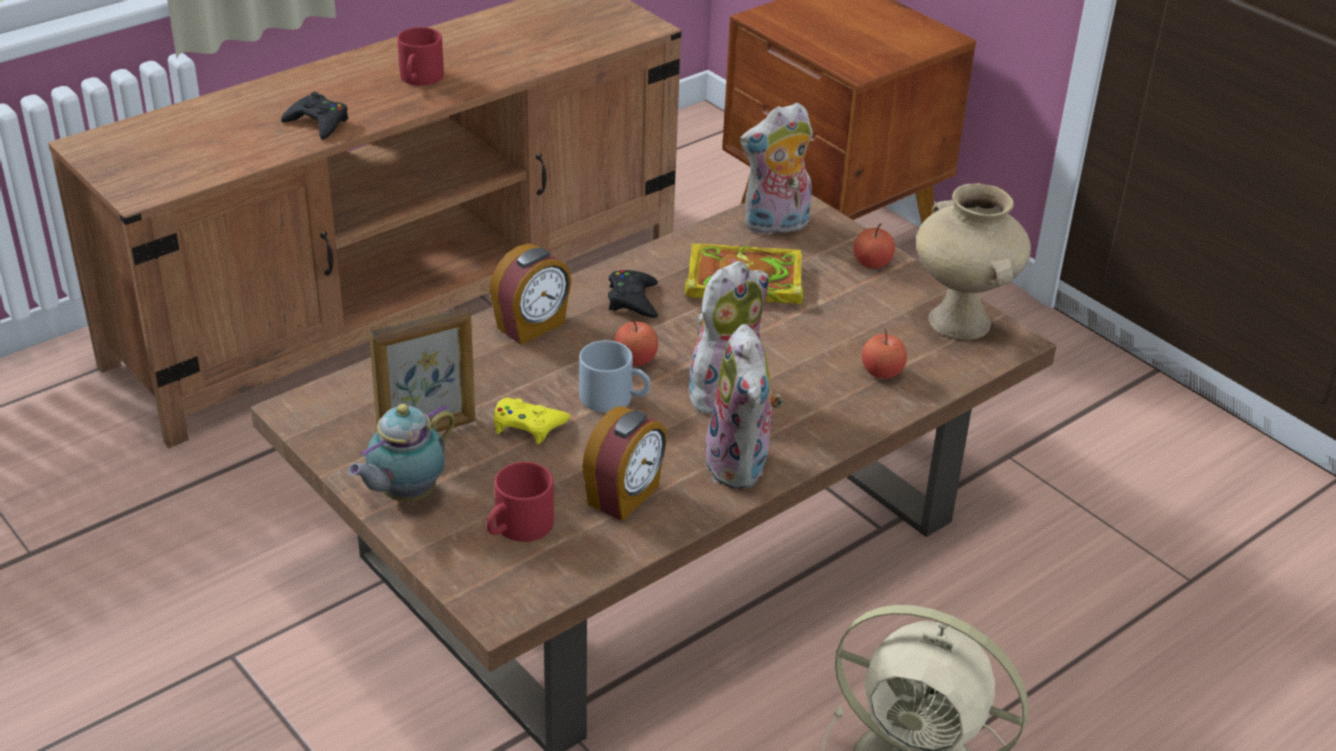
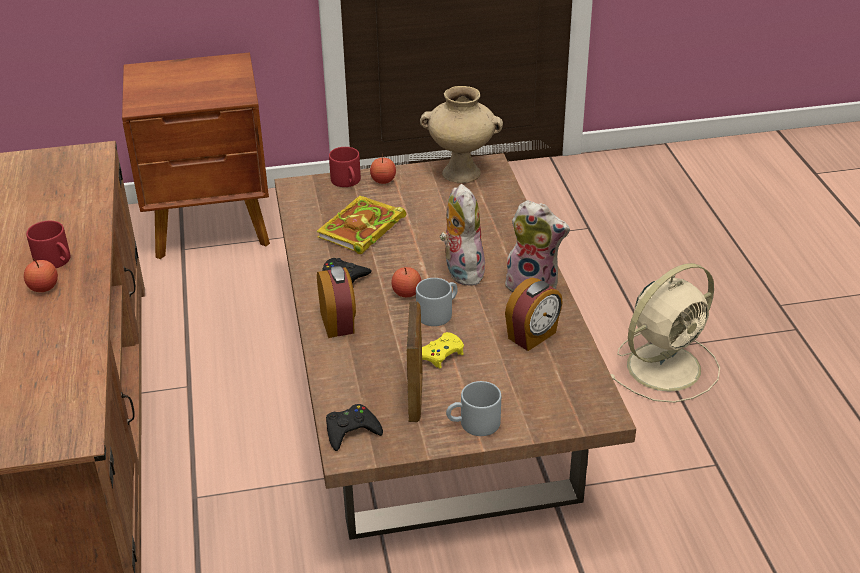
camera: 60 degrees left, 0 degrees up
(318, 122) = (67, 323): black game controller -> black game controller (351, 431)
(405, 495) = (473, 424): teapot -> grey mug
(518, 528) = (536, 386): red mug -> red mug (348, 182)
(625, 496) = (533, 336): alarm clock -> alarm clock turned 75 degrees clockwise
(775, 226) = (315, 199): plush toy -> none
(882, 372) = (486, 212): apple -> apple (43, 287)

